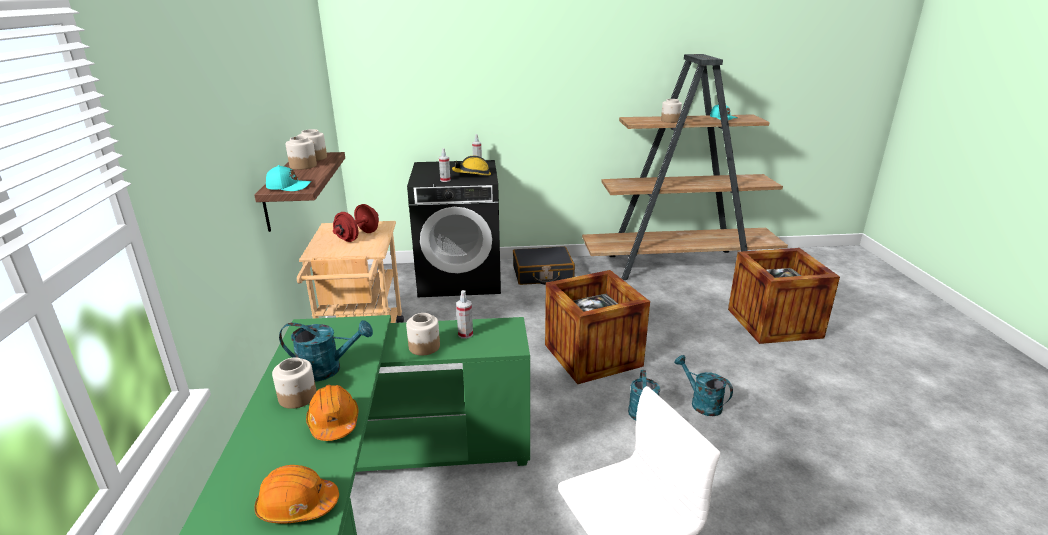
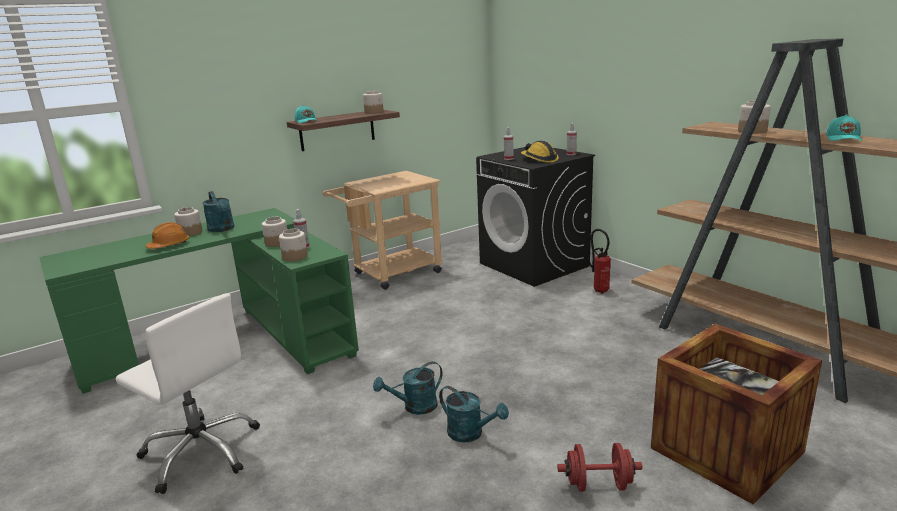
camera: 60 degrees right, 5 degrees down
(297, 505) = (96, 260): orange hard hat -> none
(303, 166) = (352, 114): jar -> jar (295, 256)
(358, 236) = (396, 181): red dumbbell -> red dumbbell (598, 484)
(542, 274) = (599, 290): black suitcase -> fire extinguisher
(592, 355) = (487, 355): crate -> none
(701, 403) = (471, 434): turquoise watering can -> turquoise watering can turned 105 degrees clockwise

